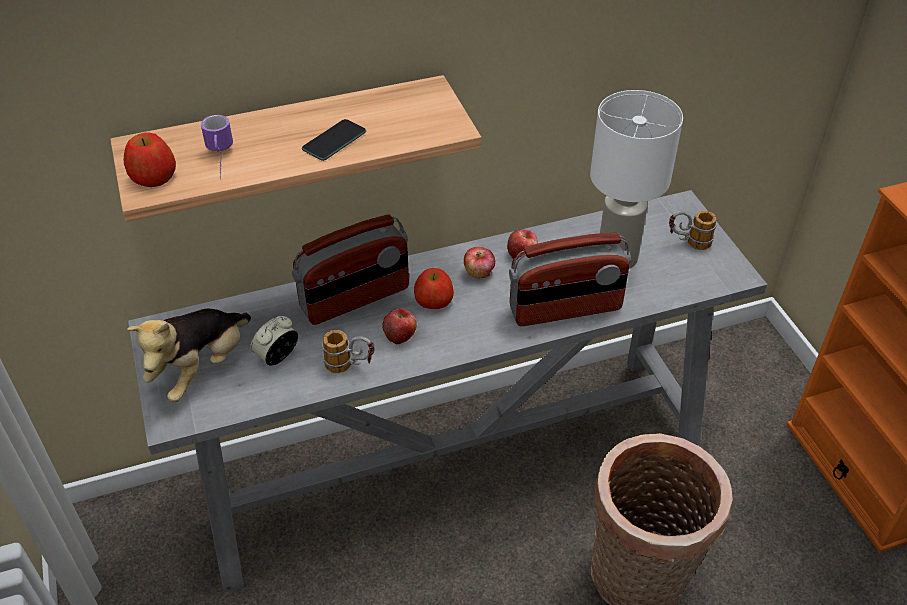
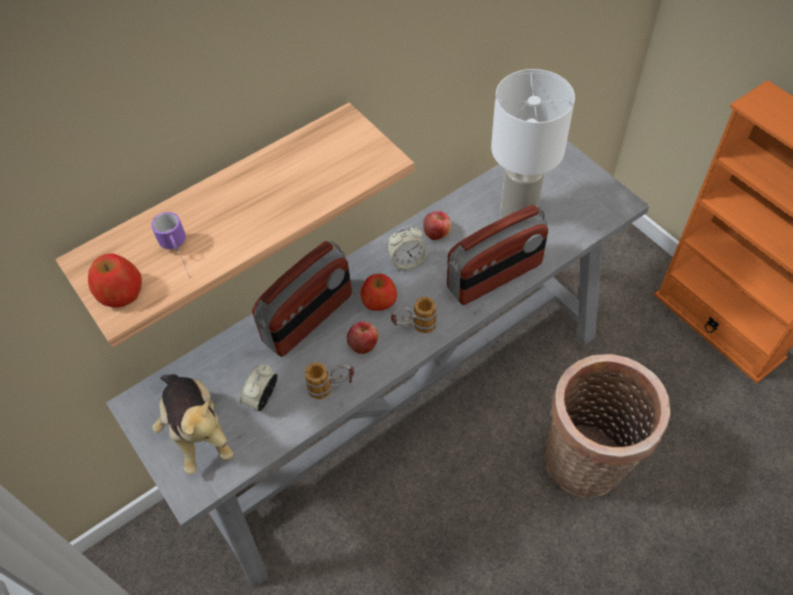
camera: 15 degrees left, 10 degrees up
(201, 368) = (197, 431): plush toy -> plush toy turned 45 degrees counterclockwise
(334, 141) = (280, 203): phone -> none
(479, 272) = (407, 261): apple -> alarm clock
(688, 243) = (571, 183): mug -> mug (414, 327)

